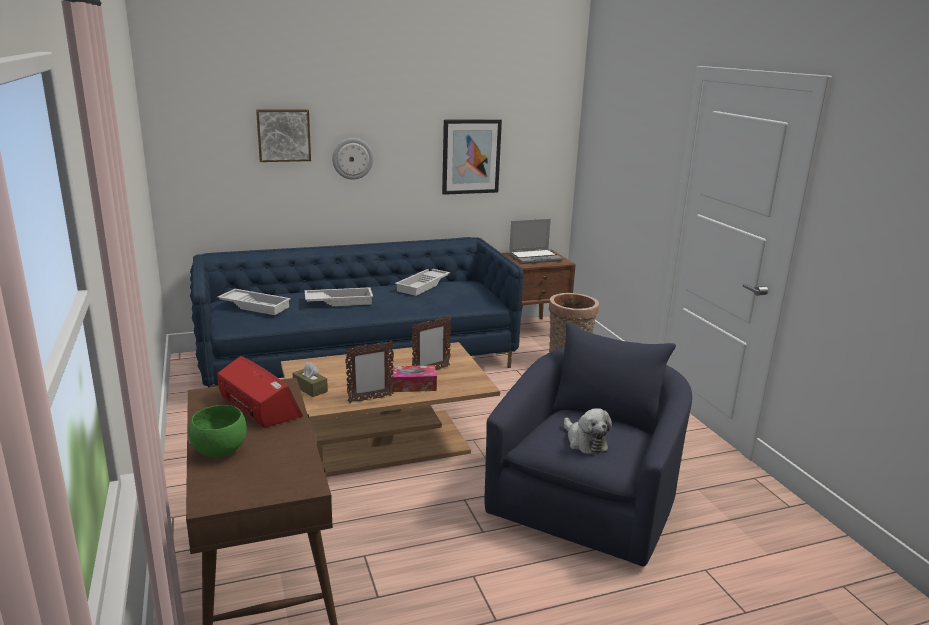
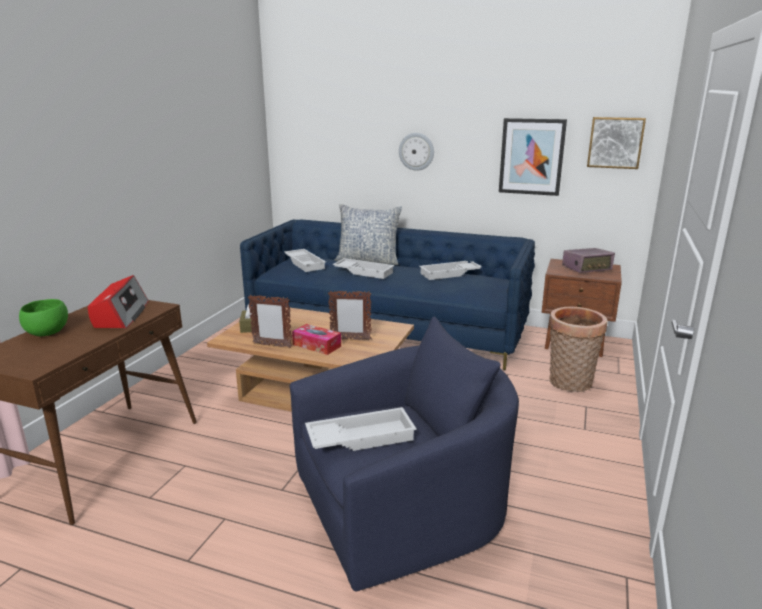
camera: 40 degrees right, 0 degrees up
(283, 135) = (361, 128): picture -> picture (615, 142)
(320, 289) = (368, 261): none -> pillow
(535, 257) = (587, 269): laptop -> radio
(584, 442) = (361, 436): plush toy -> white tray

